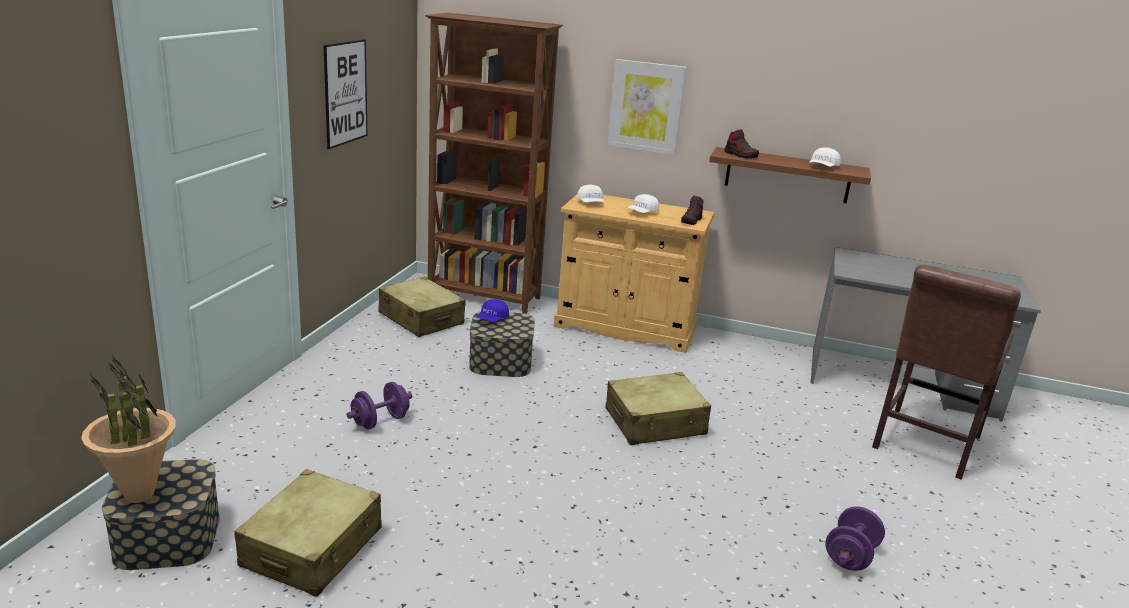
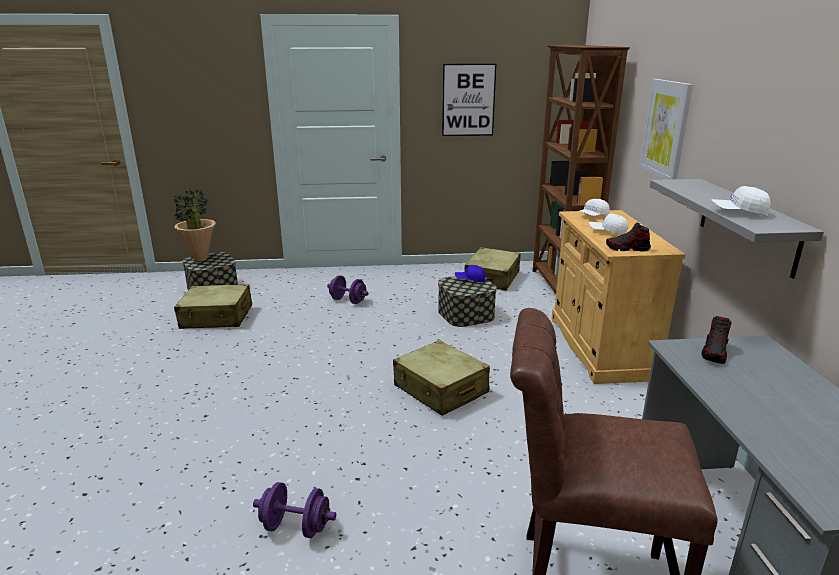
camera: 70 degrees right, 0 degrees up
(740, 155) = (686, 186): shoe -> shoe (714, 353)
(787, 175) = (747, 225): brown shelf -> grey shelf

